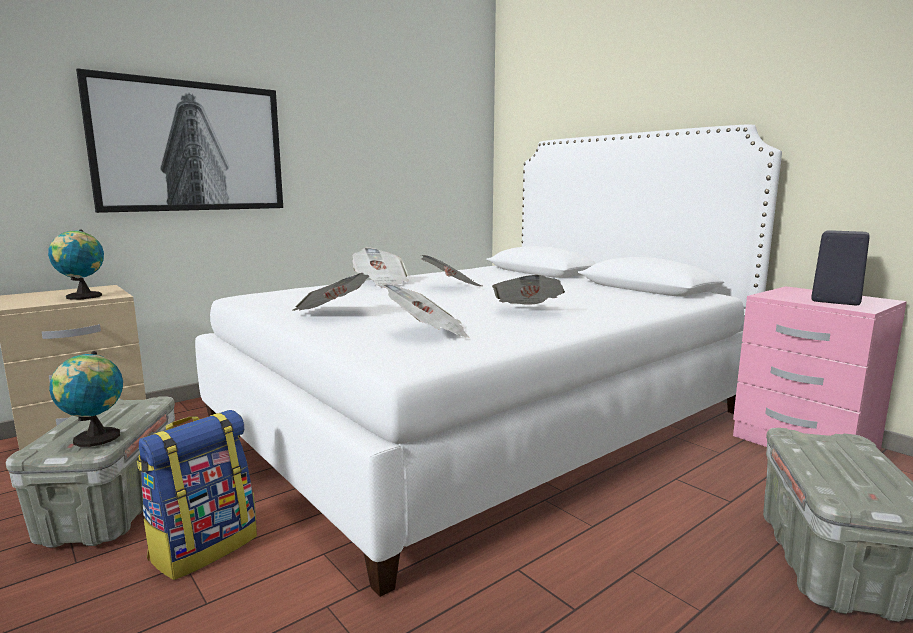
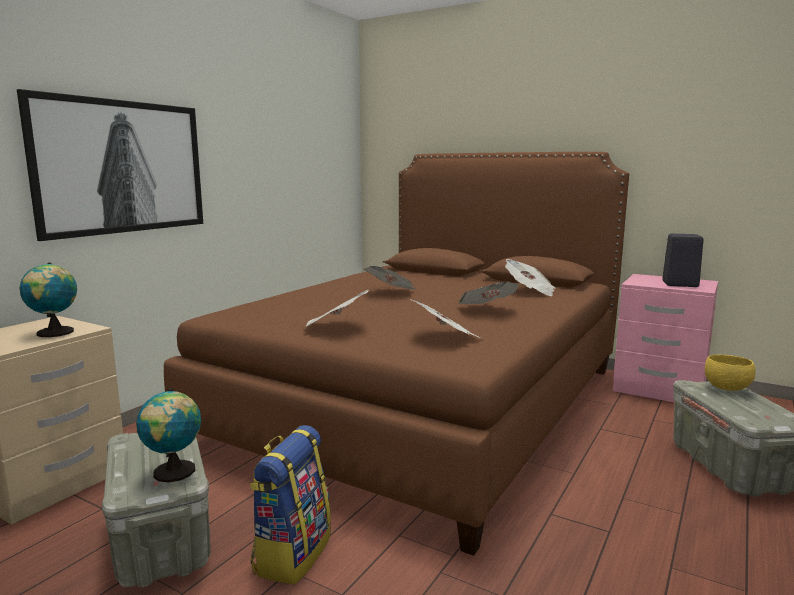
camera: 20 degrees left, 0 degrees up
(381, 283) = (320, 292): newspaper -> newspaper (530, 291)
(485, 418) = (425, 403): white bed -> brown bed
(843, 448) = (727, 388): none -> yellow bowl

